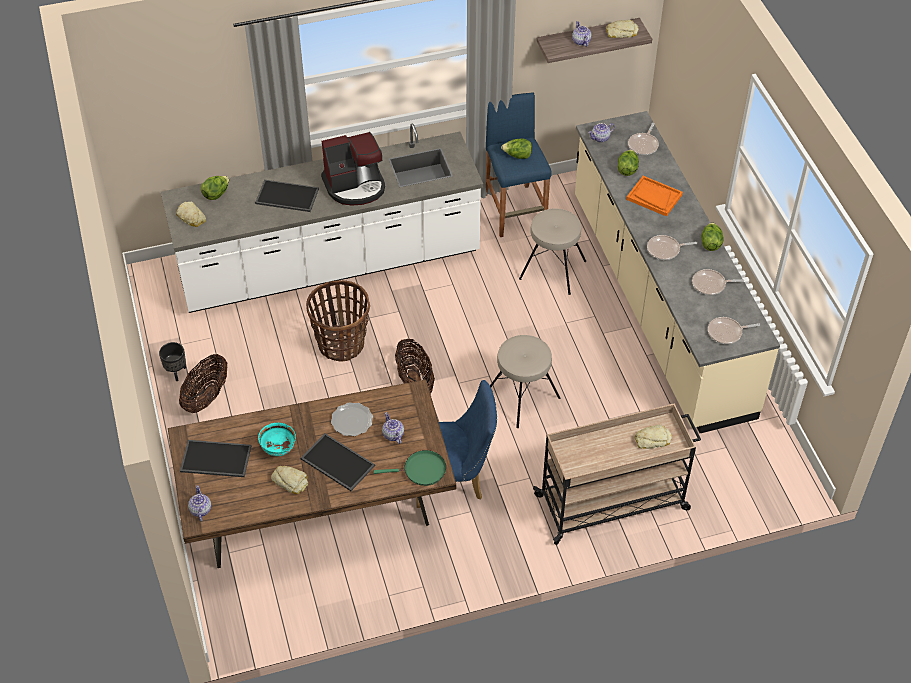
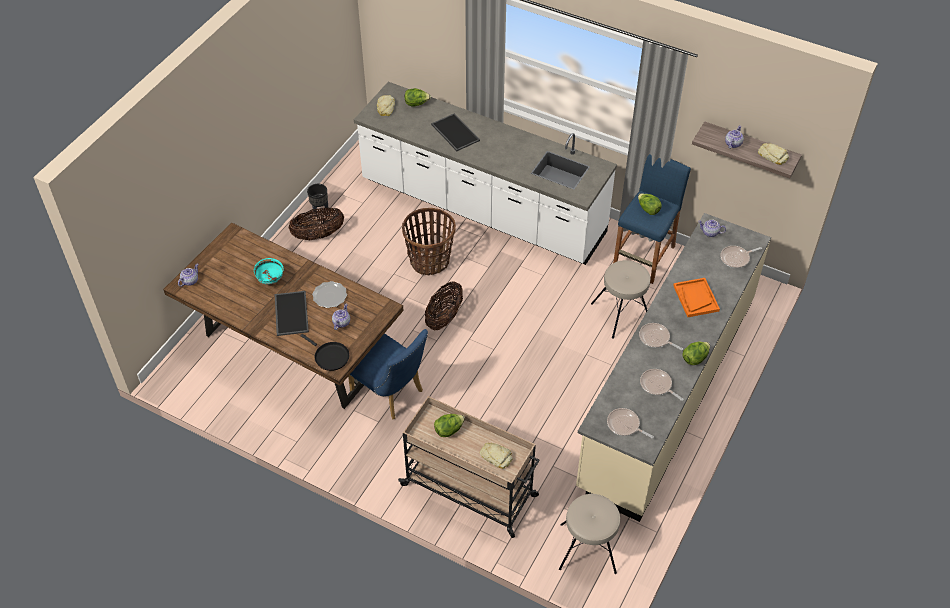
camera: 45 degrees right, 0 degrees up
(215, 459) = (232, 259): tray -> none
(290, 481) = (253, 303): bread -> none
(355, 186) = (504, 154): coffee machine -> none
(421, 470) = (330, 356): green frying pan -> black frying pan
(522, 397) = (497, 379): beige stool -> beige stool (588, 549)
(627, 169) = (701, 266): lettuce -> lettuce (449, 430)

